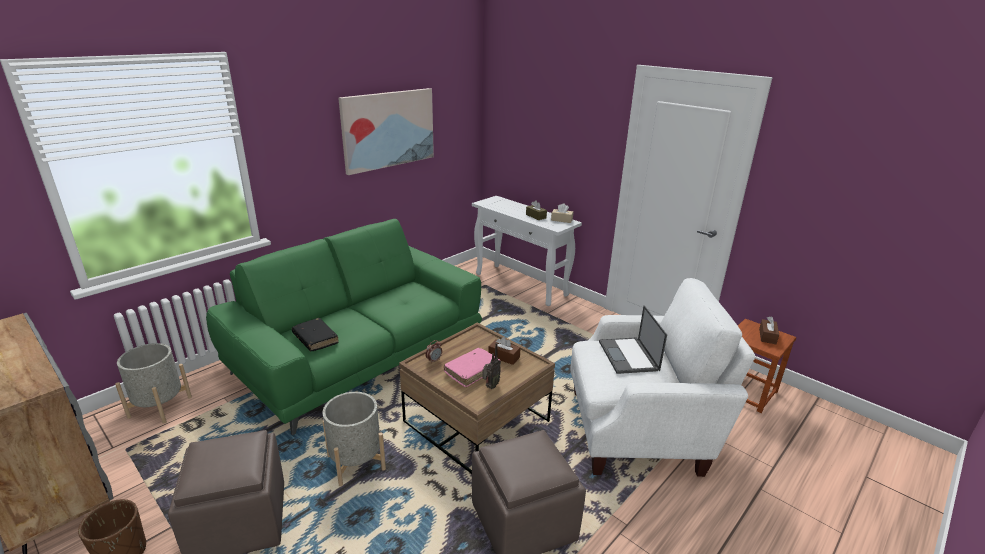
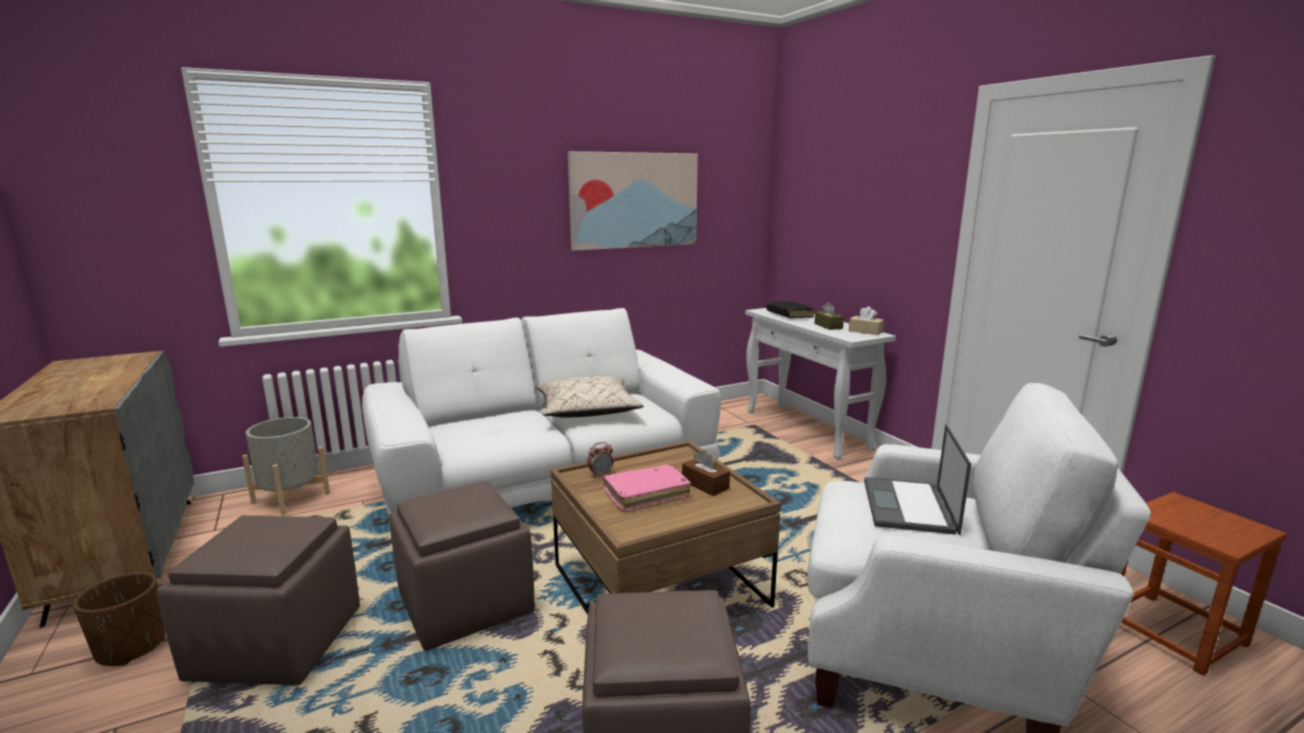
camera: 20 degrees right, 10 degrees down
(315, 339) = (468, 433): black book -> black book (789, 315)
(356, 462) = (464, 604): grey planter -> brown ottoman
(359, 355) = (546, 480): green sofa -> white sofa
(390, 304) = (587, 411): none -> beige pillow
(490, 386) = (661, 517): radio -> none
(767, 336) = (1217, 523): brown tissue box -> none

